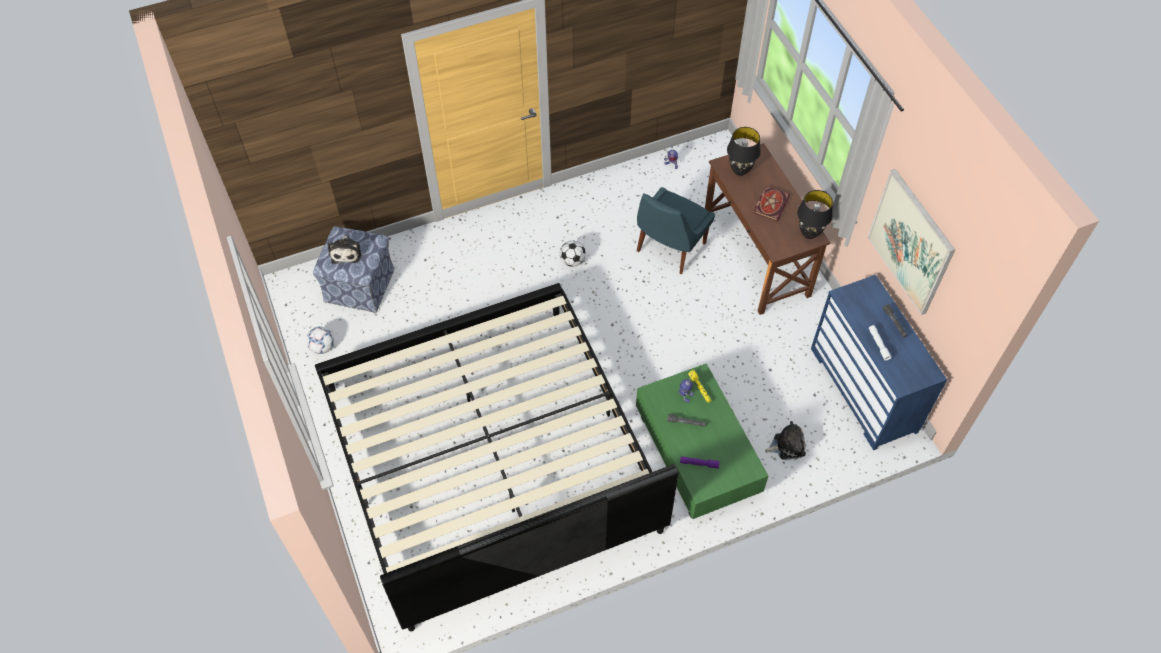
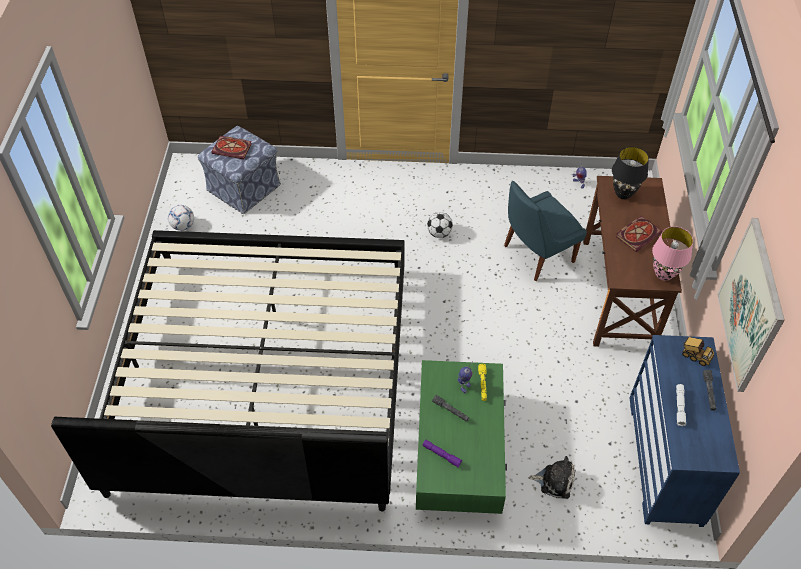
camera: 25 degrees right, 5 degrees down
(346, 252) = (233, 148): plush toy -> book
(809, 233) = (663, 274): black table lamp -> pink table lamp
(869, 296) = (695, 356): none -> toy truck

